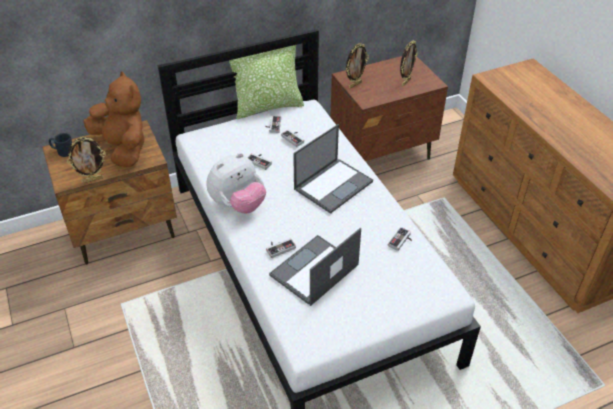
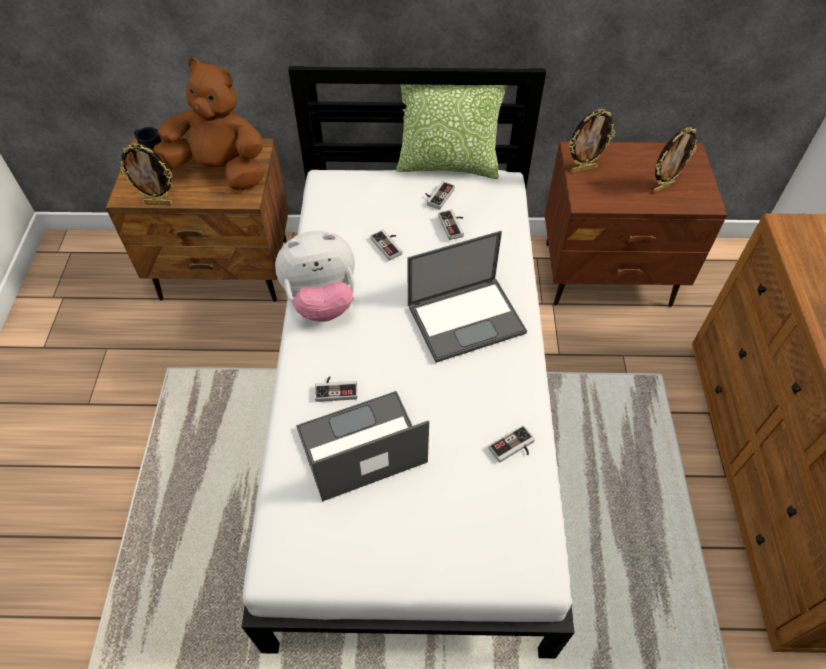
camera: 25 degrees right, 10 degrees up
(123, 148) = (221, 170): brown plush toy -> brown plush toy turned 60 degrees counterclockwise

